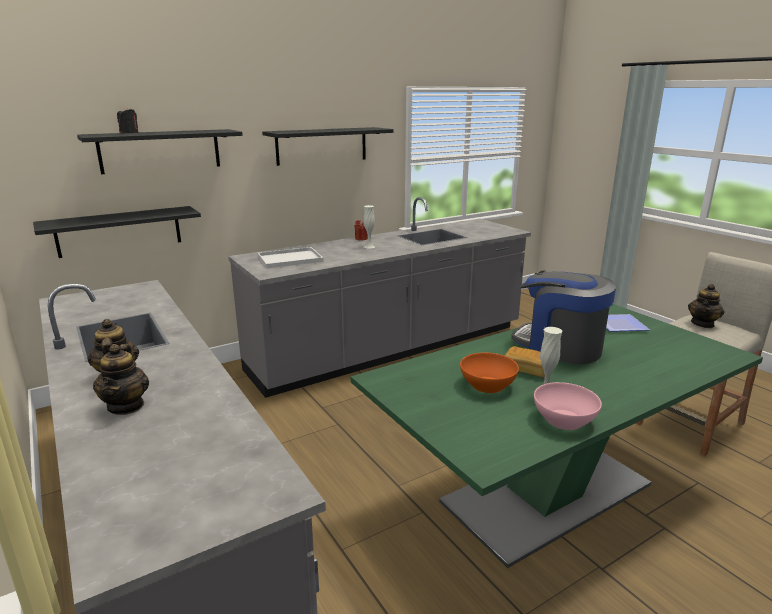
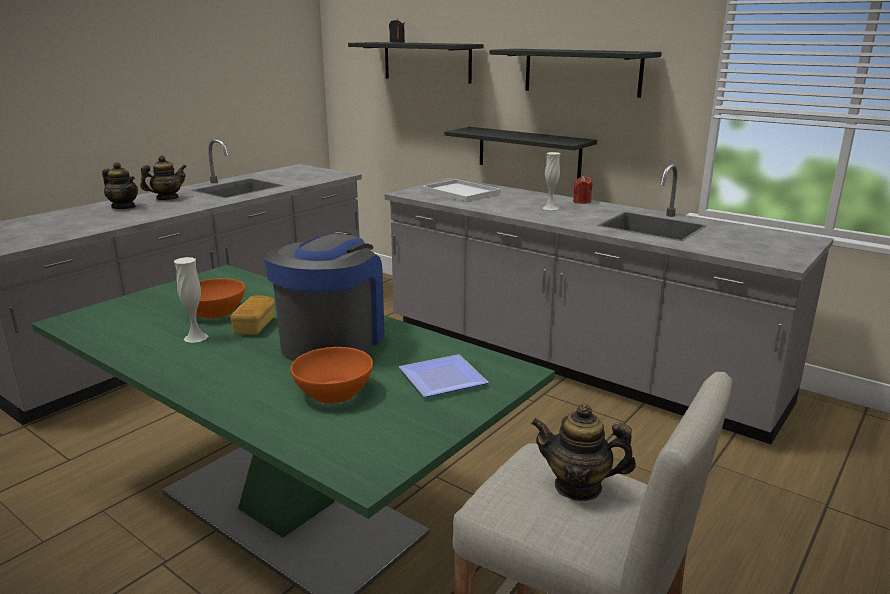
camera: 70 degrees right, 0 degrees up
(119, 231) = (393, 132): black shelf -> black shelf (528, 152)
(126, 406) = (124, 207): teapot -> teapot turned 120 degrees counterclockwise
(563, 420) = (138, 347): pink bowl -> none
(640, 353) = (333, 392): none -> orange bowl

